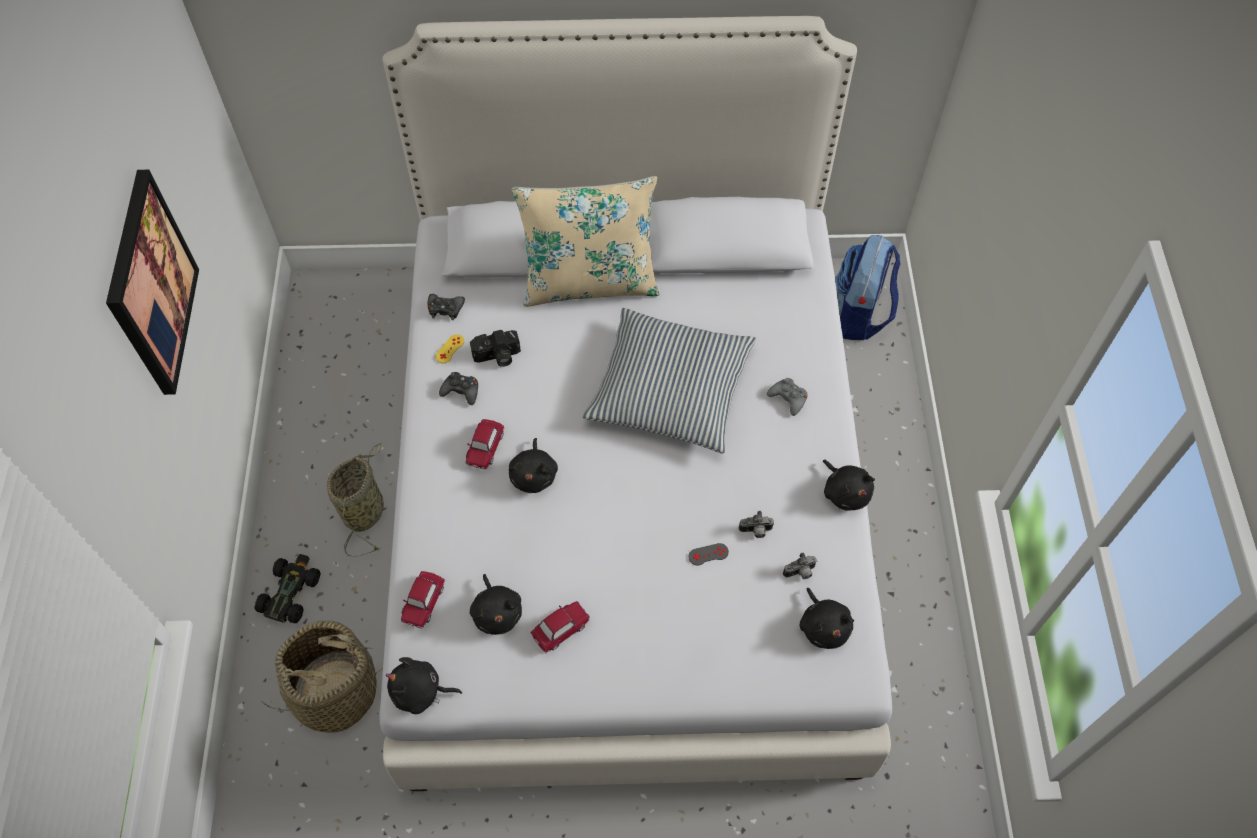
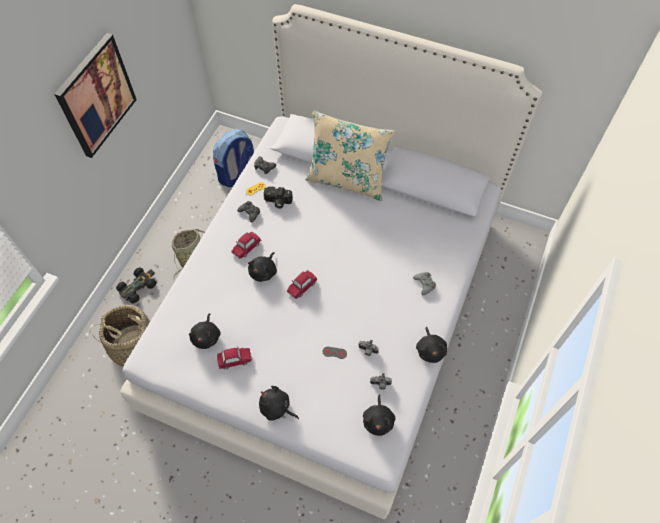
camera: 25 degrees right, 0 degrees up
(420, 692) = (147, 361): black plush toy -> black plush toy (276, 408)
(423, 602) = (173, 315): toy car -> toy car (301, 286)
(670, 389) = (360, 254): pillow -> none
(859, 314) = (511, 257): backpack -> backpack (237, 174)

